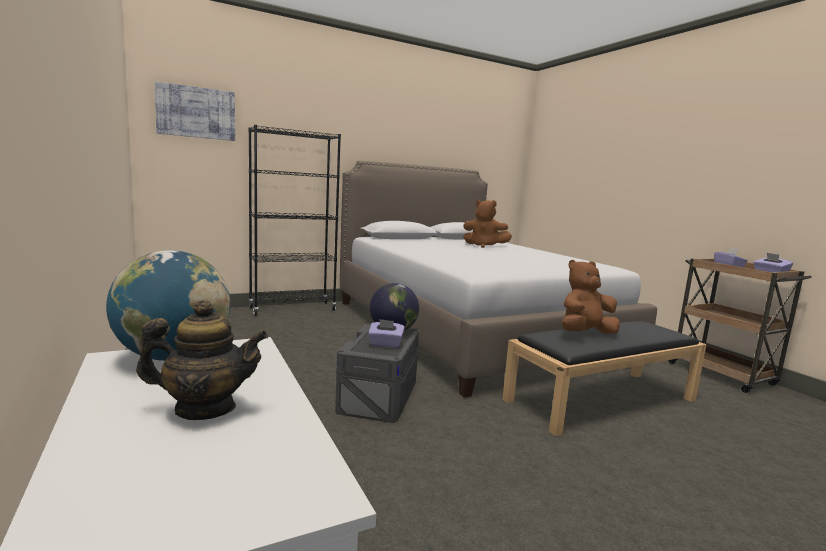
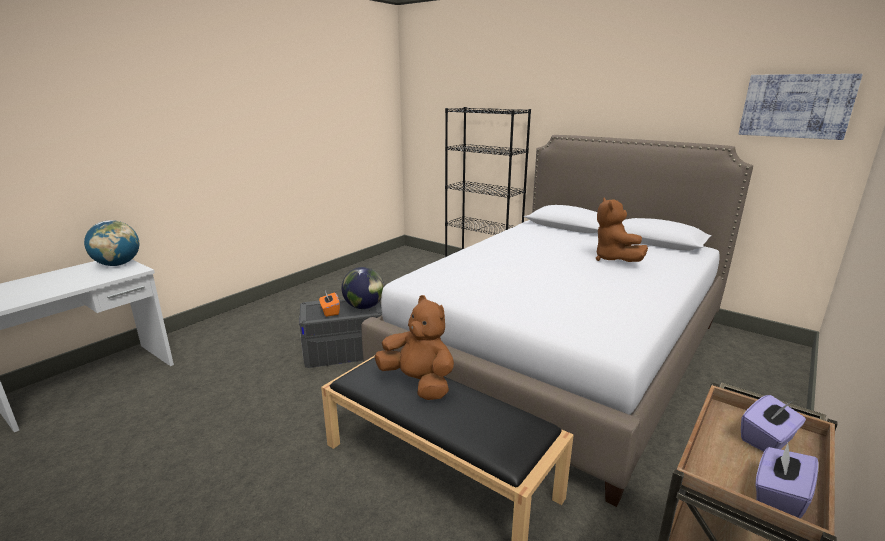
camera: 65 degrees right, 10 degrees up
(196, 112) = (434, 97): picture -> picture (796, 106)
(205, 408) = (59, 282): teapot -> none
(385, 344) = (330, 311): purple tissue box -> orange tissue box

